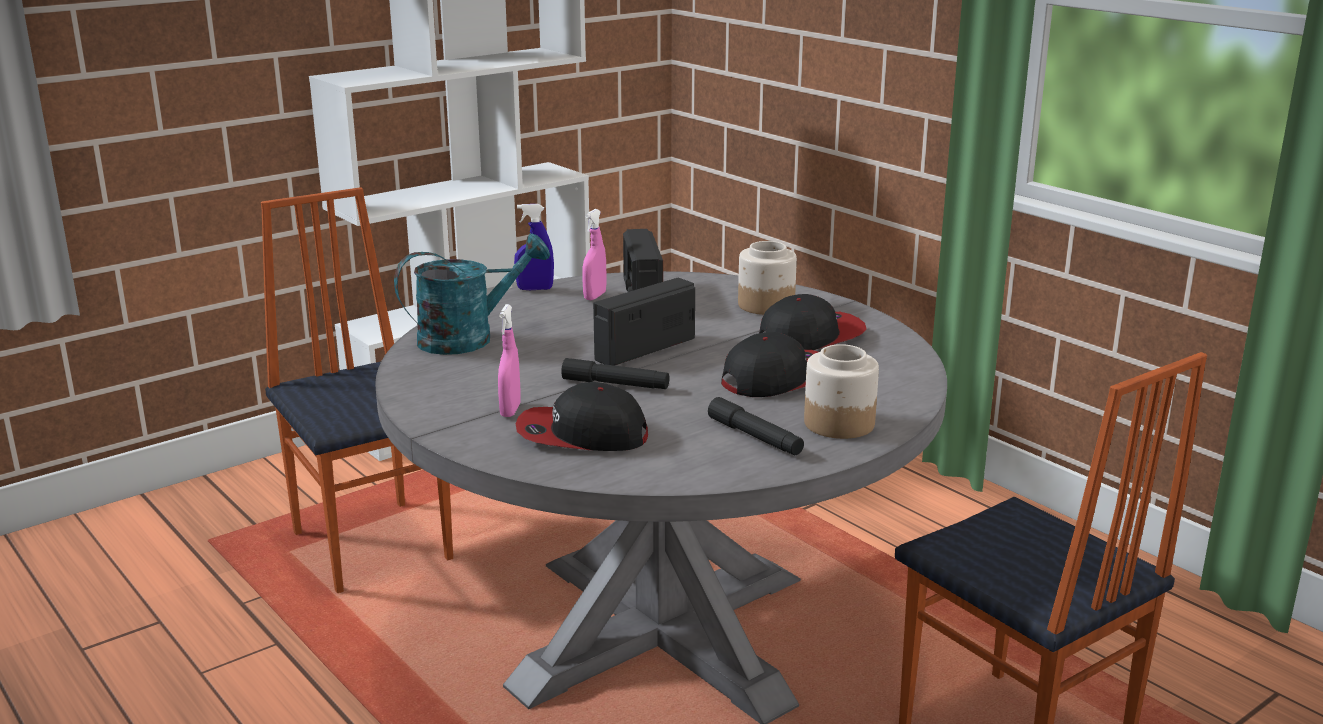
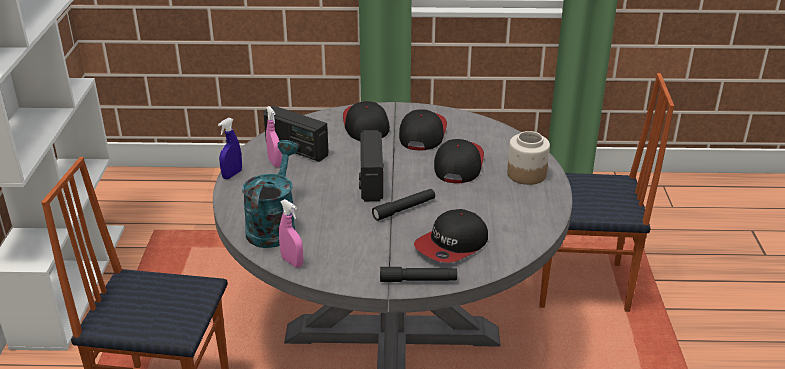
camera: 50 degrees left, 10 degrees up
(510, 410) = (394, 253): pink spray bottle -> pink spray bottle (292, 262)
(755, 437) = (514, 201): black flashlight -> black flashlight (418, 280)
(765, 305) = (365, 125): jar -> cap

